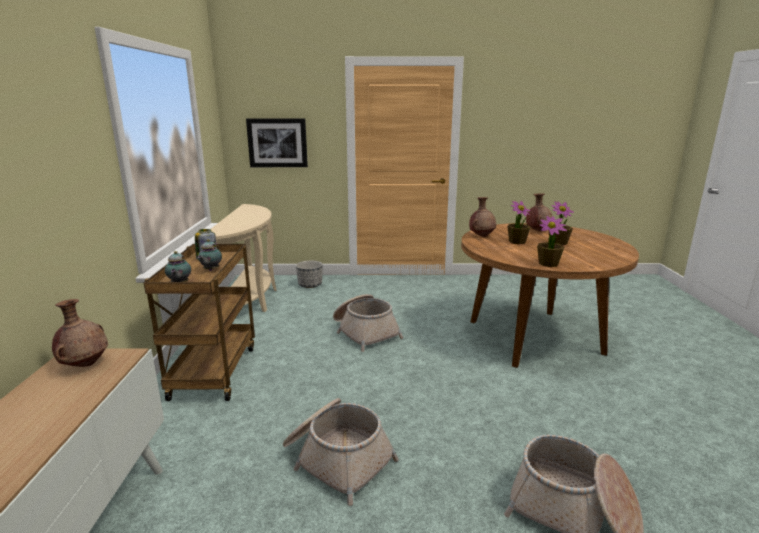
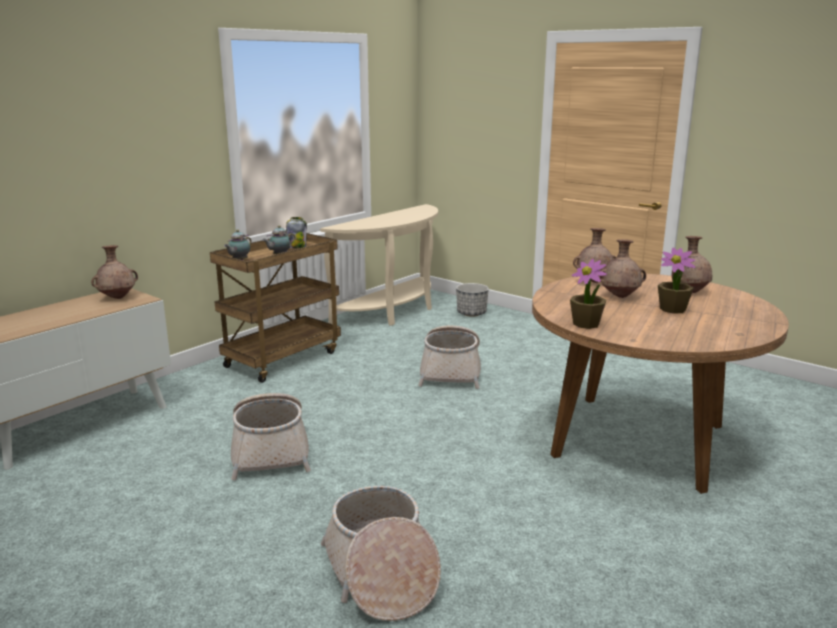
camera: 40 degrees right, 0 degrees up
(277, 143) = (468, 136): picture -> none
(517, 242) = (620, 296): potted plant -> brown vase

